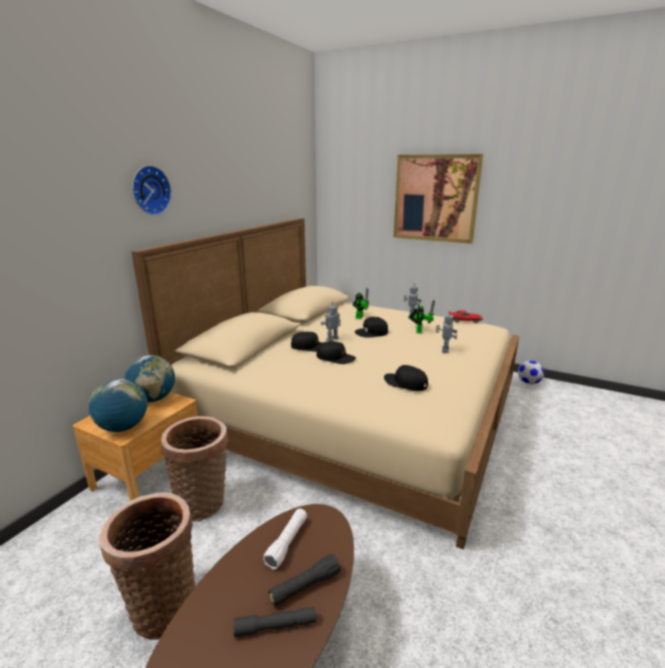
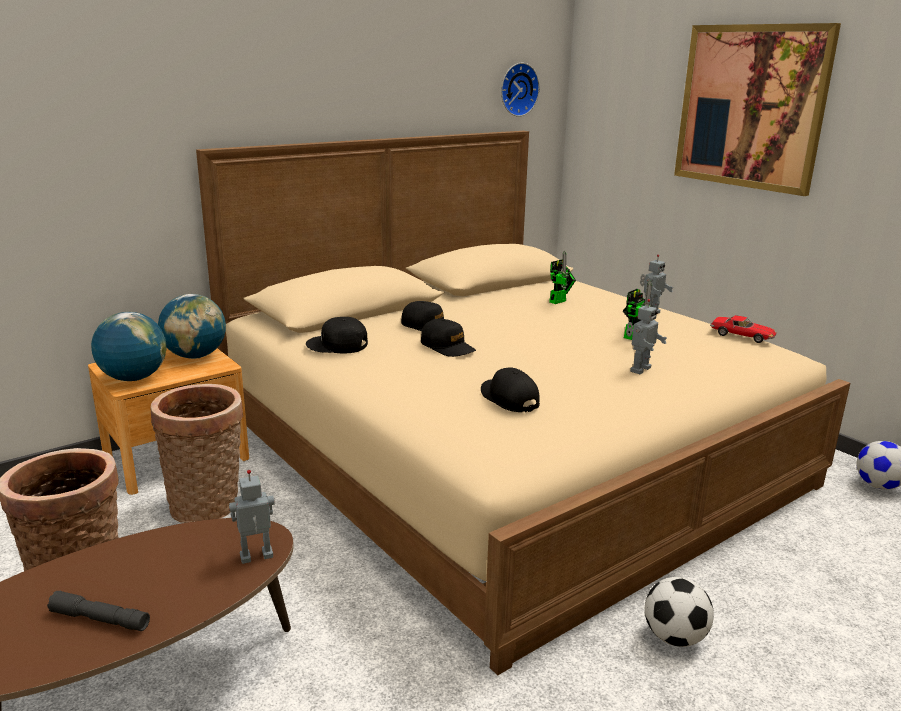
camera: 25 degrees right, 0 degrees up
(149, 190) = (234, 68): wall clock -> wall clock (517, 89)
(287, 543) = (196, 549): white flashlight -> none
(305, 587) = (168, 597): black flashlight -> none
(333, 339) = (475, 323): toy robot -> toy robot (256, 558)
(371, 332) = (549, 325): black cap -> black cap (337, 345)
(520, 492) = (674, 637): none -> football

